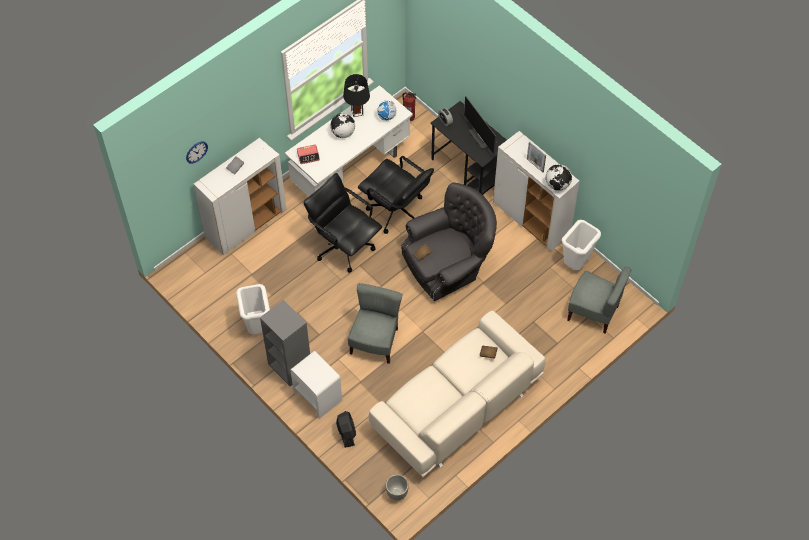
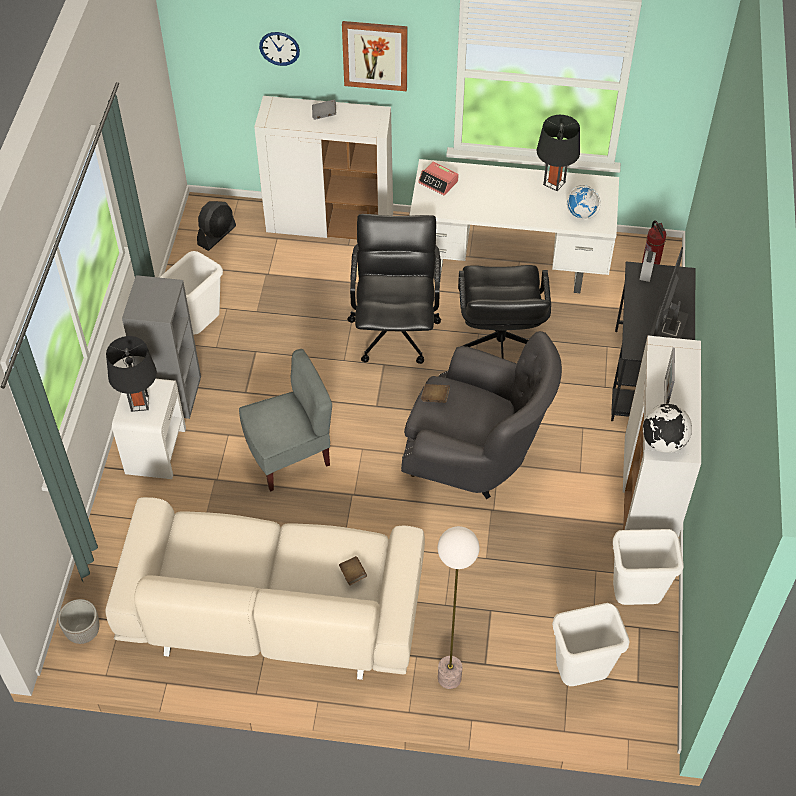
camera: 50 degrees right, 5 degrees down
(245, 117) = (375, 55): none -> picture
(314, 374) = (139, 403): none -> black table lamp
(343, 133) = (508, 190): globe -> none
(346, 432) = (128, 515): black fan -> black fan (217, 235)
(552, 361) = (449, 678): none -> floor lamp
(593, 312) = (579, 675): grey chair -> white trash can

